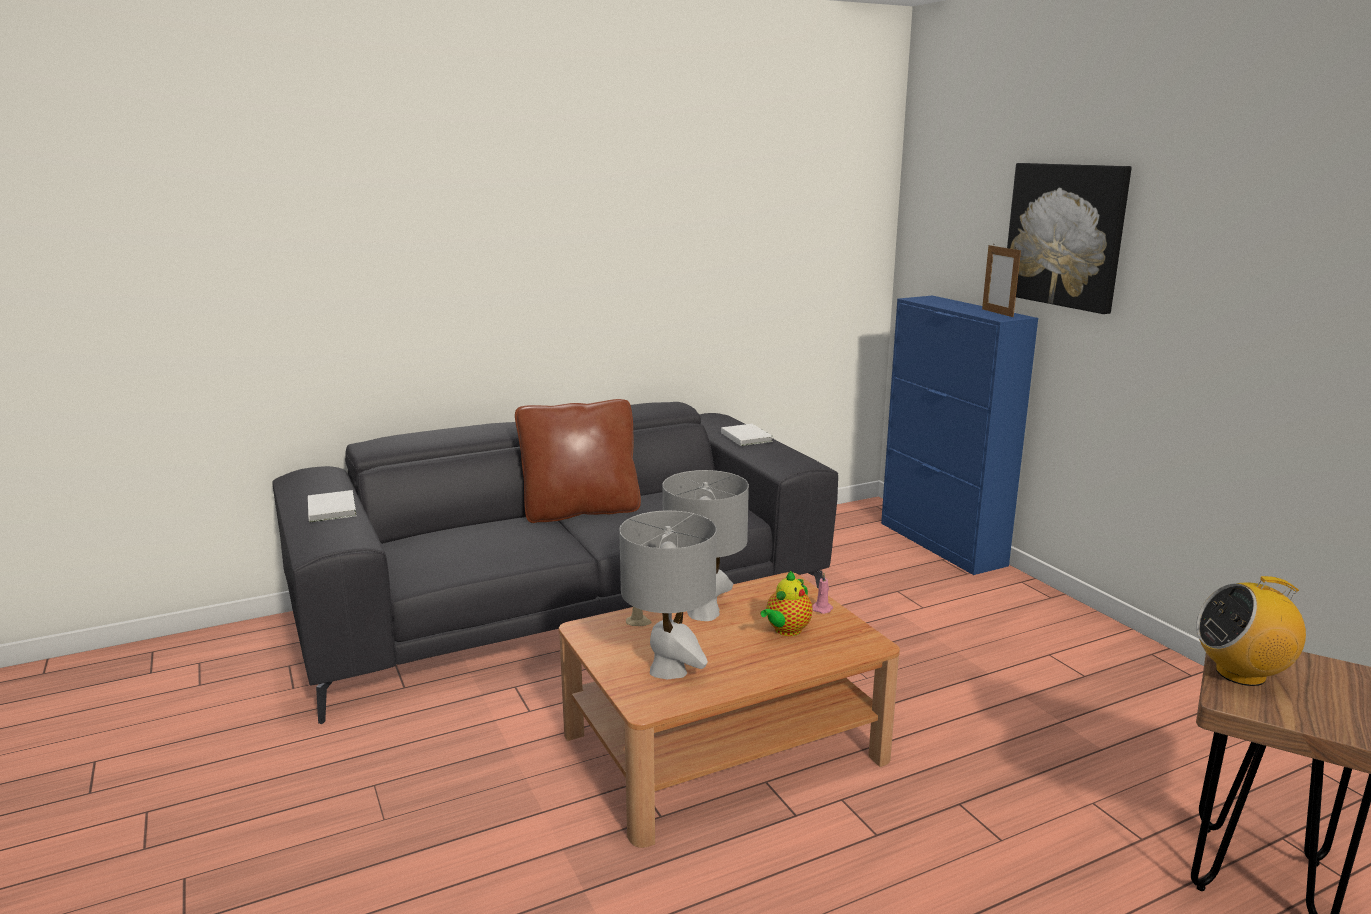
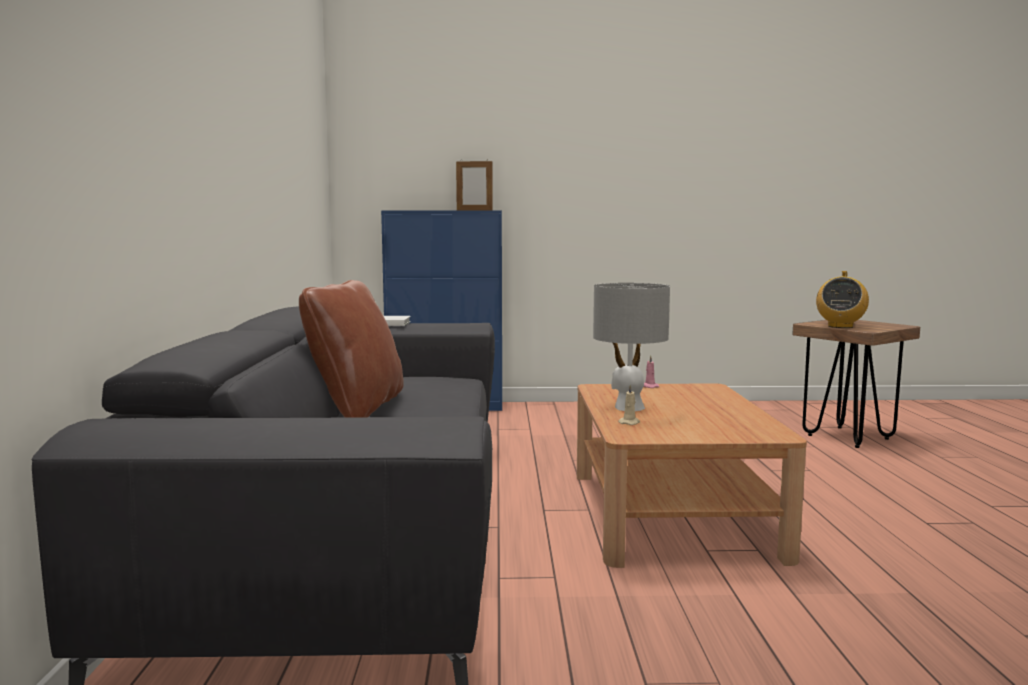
camera: 65 degrees left, 10 degrees down
(333, 508) = (307, 419): white book -> none
(668, 670) = (722, 425): grey table lamp -> none
(786, 630) = (677, 396): teapot -> none
(1065, 235) = (514, 151): picture -> none

